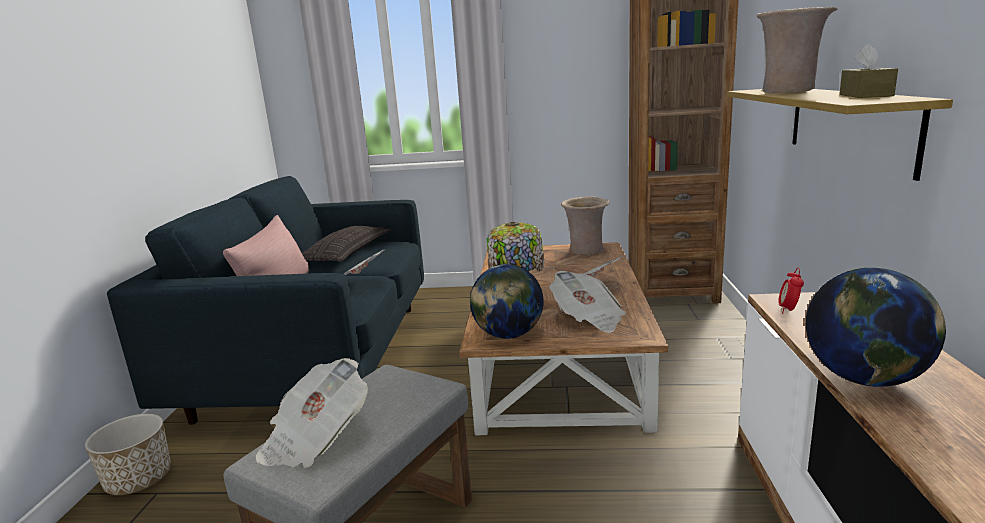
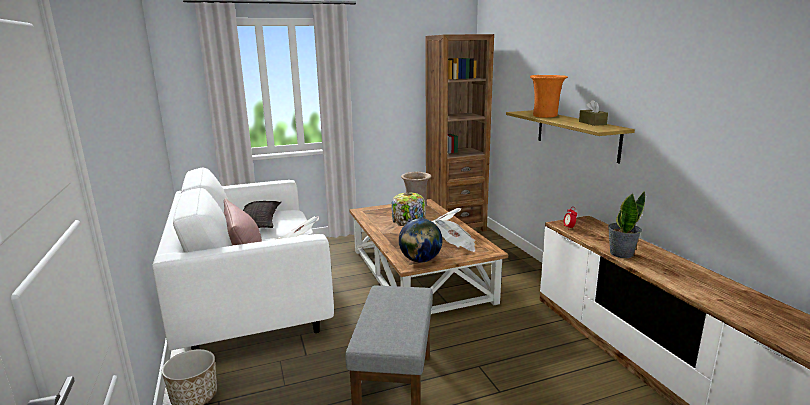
camera: 25 degrees left, 0 degrees up
(315, 439) = (382, 327): newspaper -> none
(319, 358) = (253, 299): blue sofa -> white sofa
(789, 91) = (546, 116): beige vase -> orange vase
(864, 379) = (621, 253): globe -> potted plant

